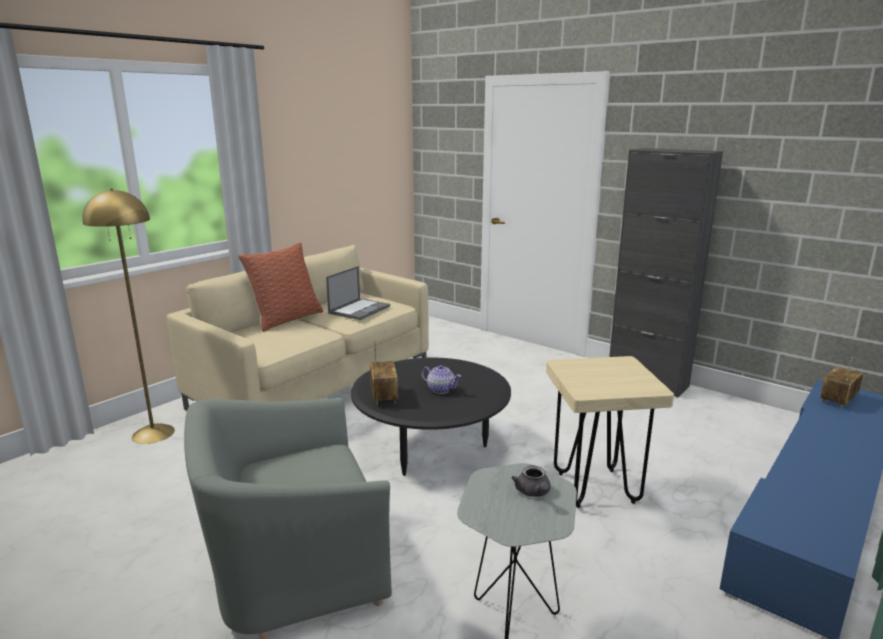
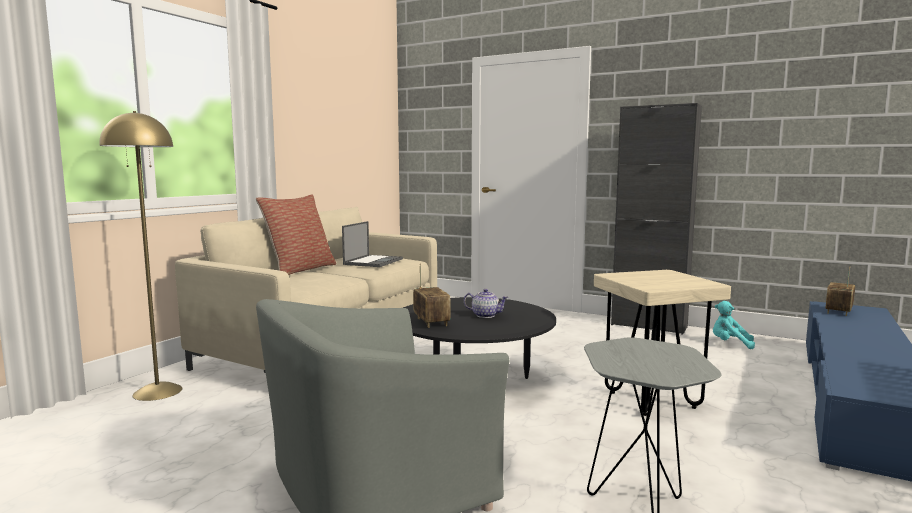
camera: 10 degrees left, 10 degrees down
(533, 493) = (658, 353): grey teapot -> none
(722, 416) = (730, 344): none -> turquoise plush toy

